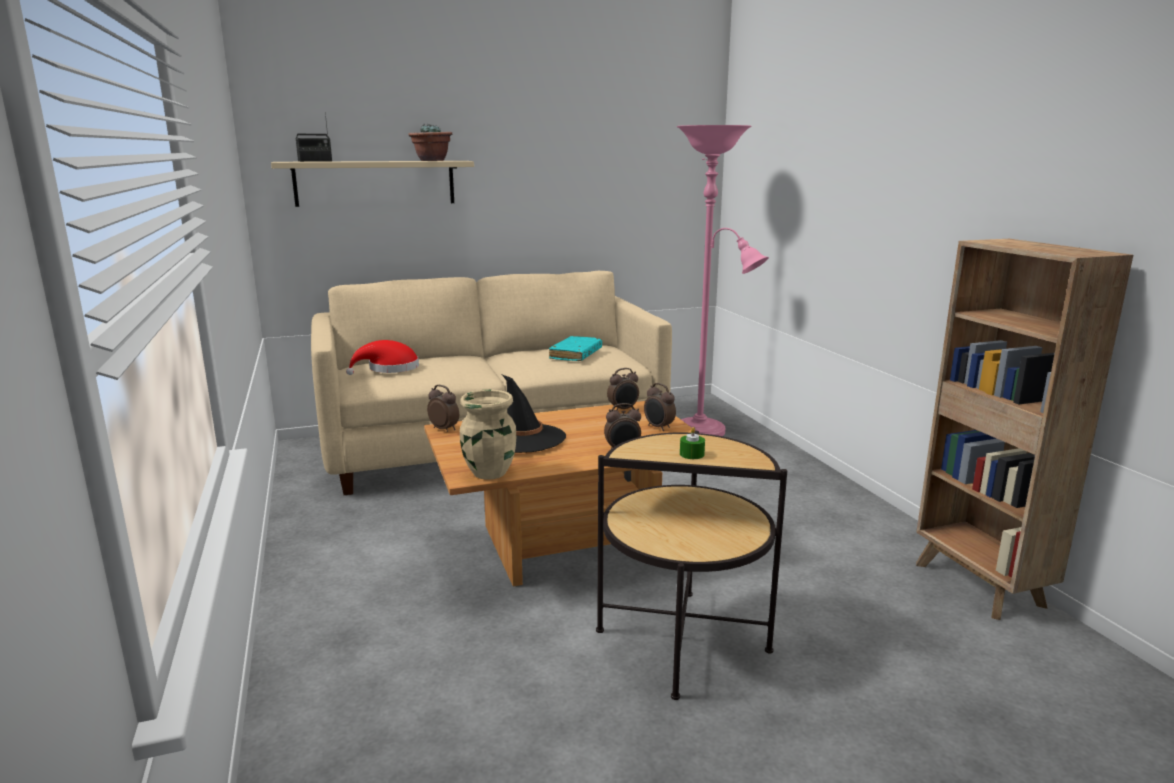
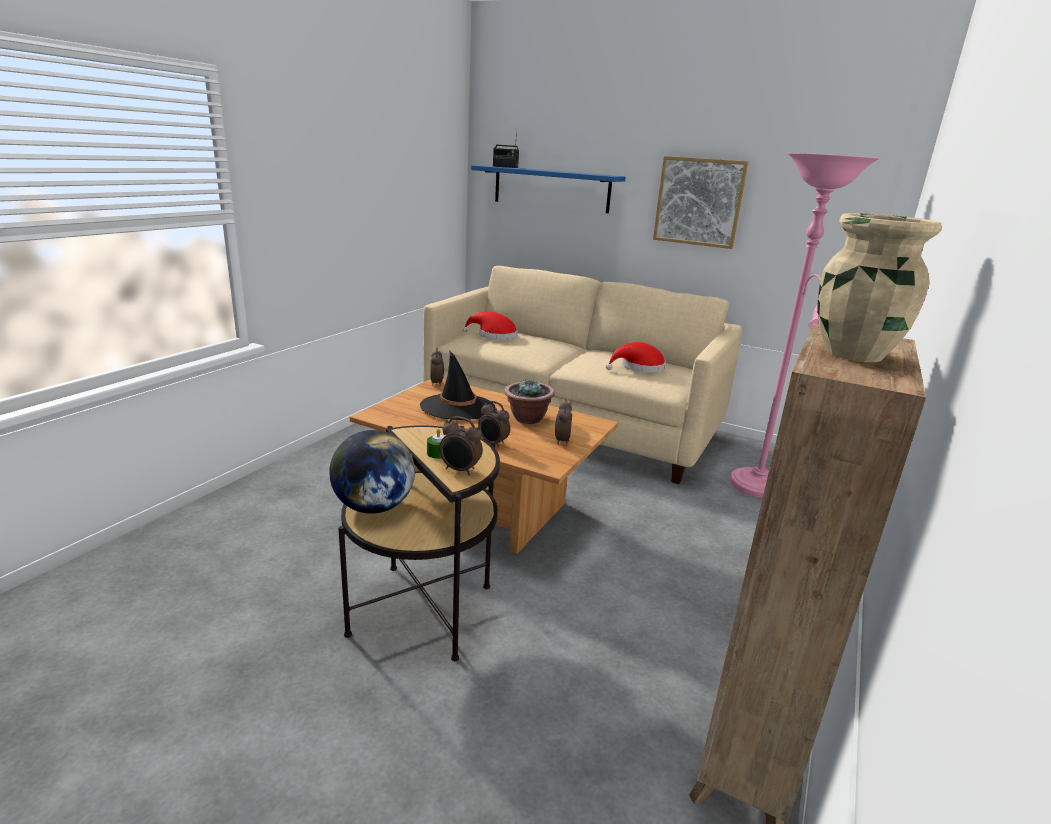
camera: 45 degrees right, 5 degrees up
(375, 183) = (551, 189): beige shelf -> blue shelf
(432, 160) = (588, 173): potted plant -> potted plant (527, 418)
(488, 473) = (388, 418): beige vase -> beige vase (852, 353)
(550, 180) = (699, 202): none -> picture
(576, 355) = (639, 367): turquoise book -> red hat
(623, 409) = (574, 418): alarm clock -> alarm clock (460, 470)
(660, 539) = (374, 507): none -> globe

